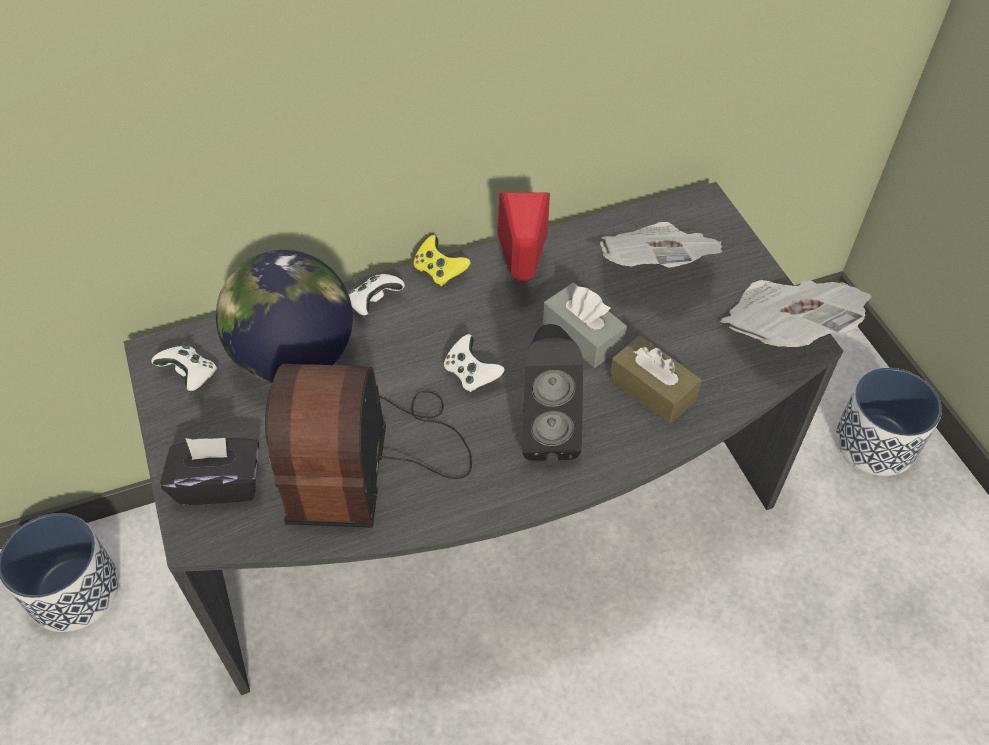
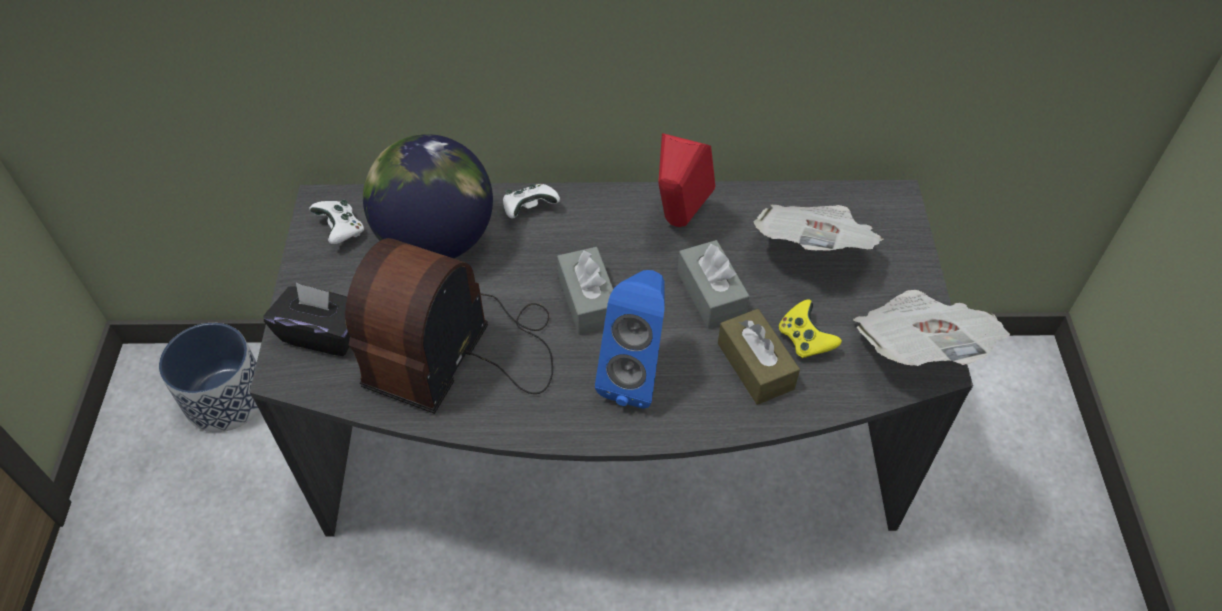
camera: 20 degrees right, 0 degrees up
(439, 271) = (602, 196): yellow game controller -> yellow game controller (804, 340)
(471, 374) = (588, 301): white game controller -> grey tissue box
(548, 430) = (635, 375): black speaker -> blue speaker
(875, 443) = (1036, 500): planter -> none

